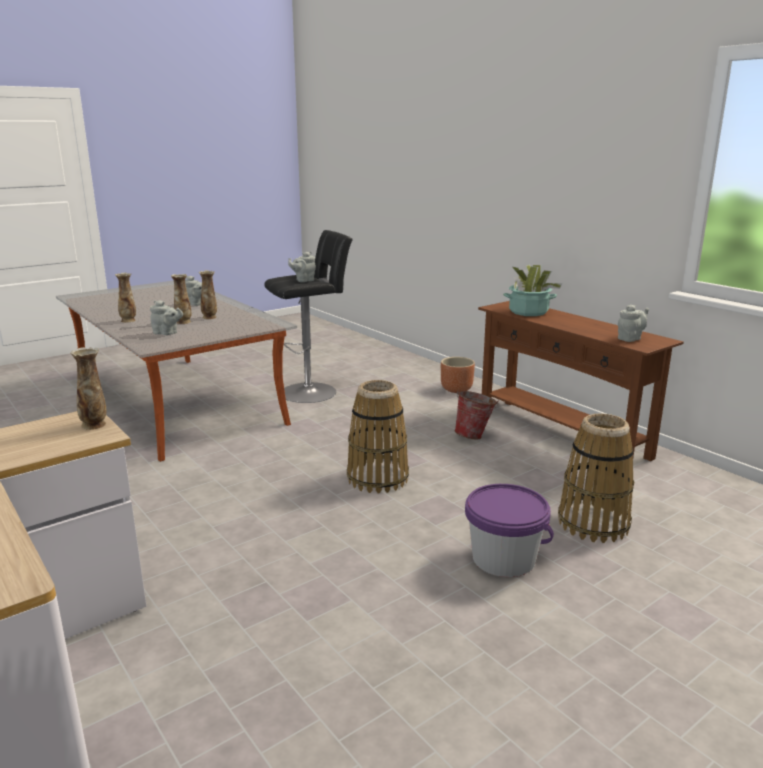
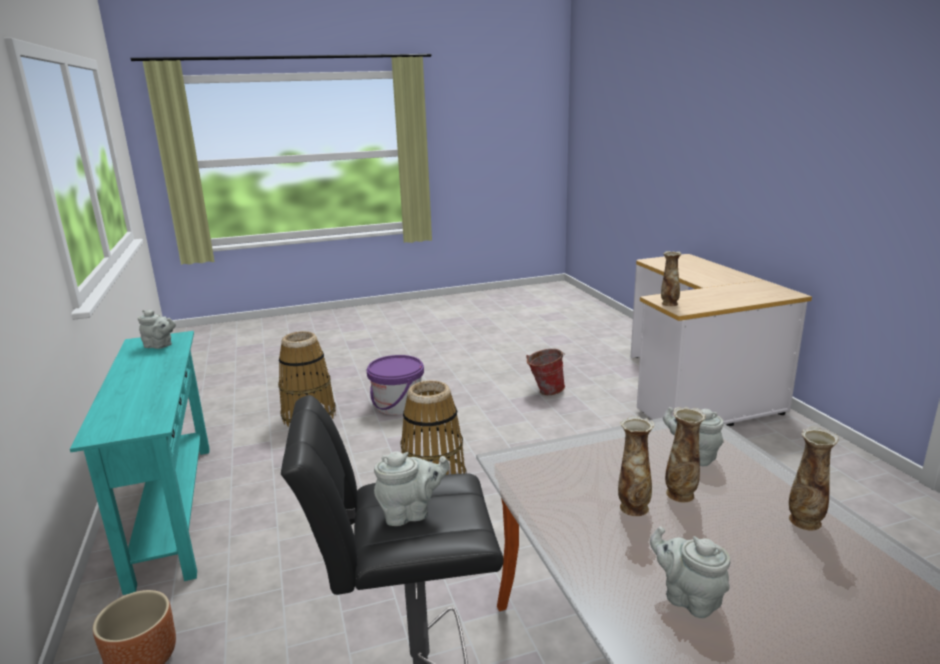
camera: 160 degrees left, 0 degrees up
(475, 436) = (272, 524): bucket -> bucket (545, 391)
(528, 312) = (138, 406): potted plant -> none
(561, 433) = (172, 510): brown console table -> turquoise console table
(630, 339) = (160, 346): grey teapot -> grey teapot turned 150 degrees counterclockwise

